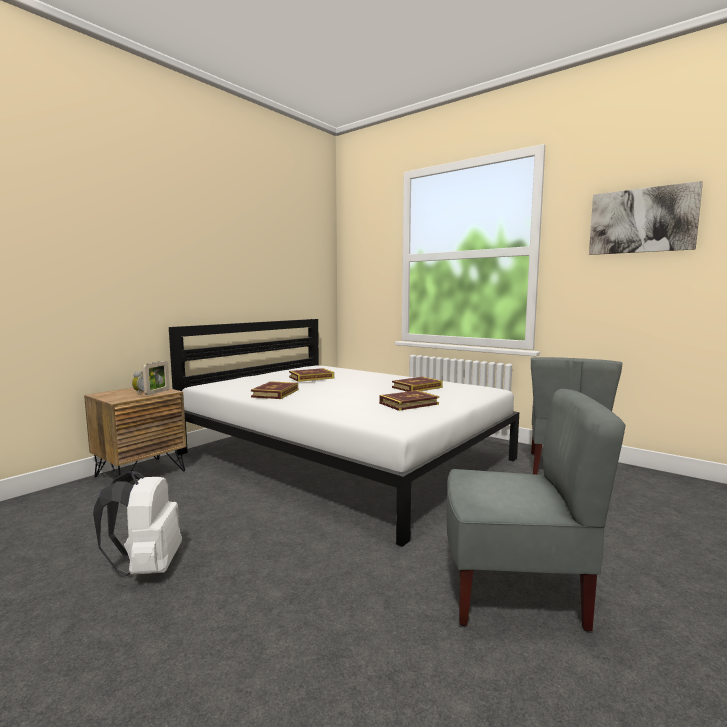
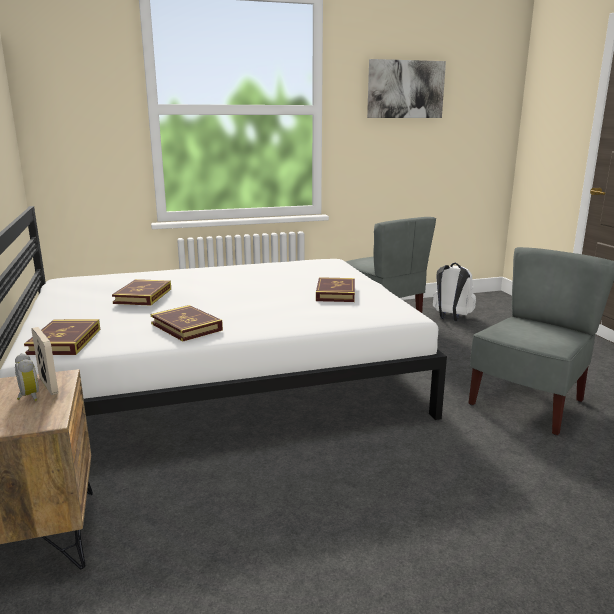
camera: 55 degrees left, 10 degrees up
(147, 567) = (358, 571): white backpack -> white backpack (451, 317)
(417, 387) = (278, 276): book -> book (65, 341)

